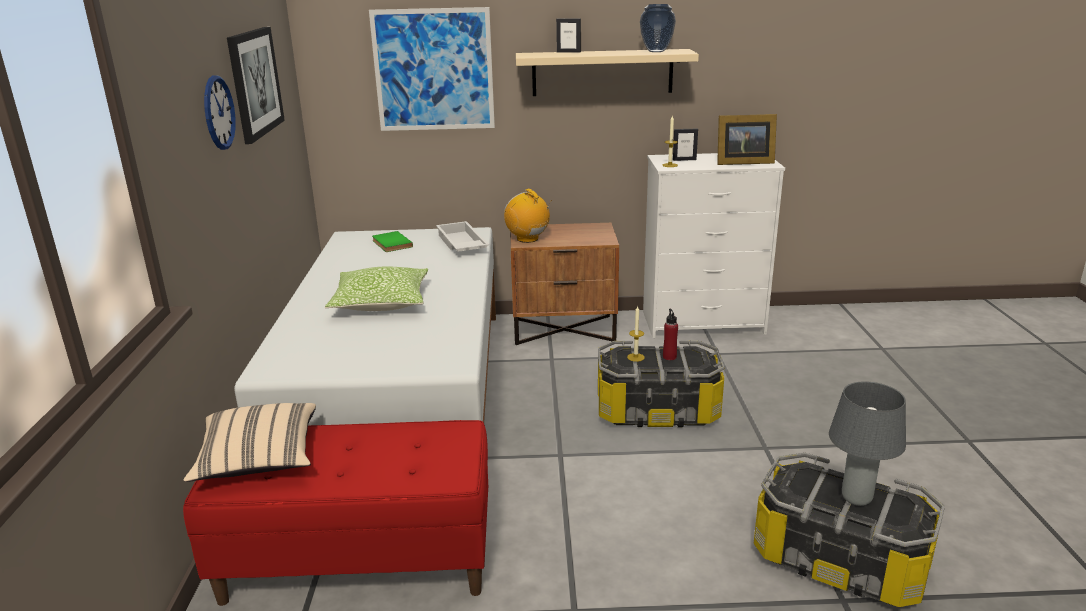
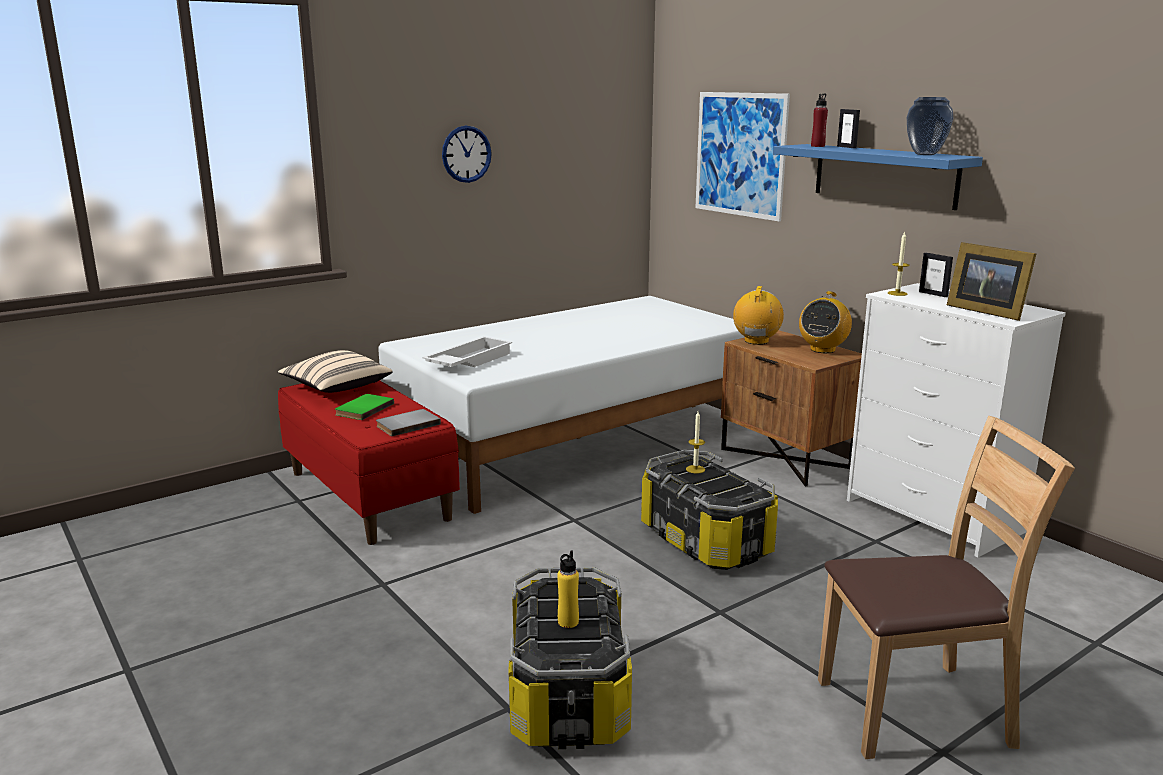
camera: 55 degrees right, 5 degrees down
(255, 83) = (546, 141): picture -> none
(381, 303) = (545, 338): pillow -> none
(390, 244) = (656, 312): green book -> green book (363, 409)
(447, 445) = (407, 424): none -> grey book
(460, 244) = (697, 328): white tray -> white tray (468, 361)
(579, 229) = (822, 349): none -> radio
(602, 72) = (884, 175): beige shelf -> blue shelf
(669, 357) = (720, 482): red bottle -> red bottle (818, 146)
(857, 499) = (568, 622): grey table lamp -> yellow bottle
(924, 430) = (915, 711): none -> brown chair

